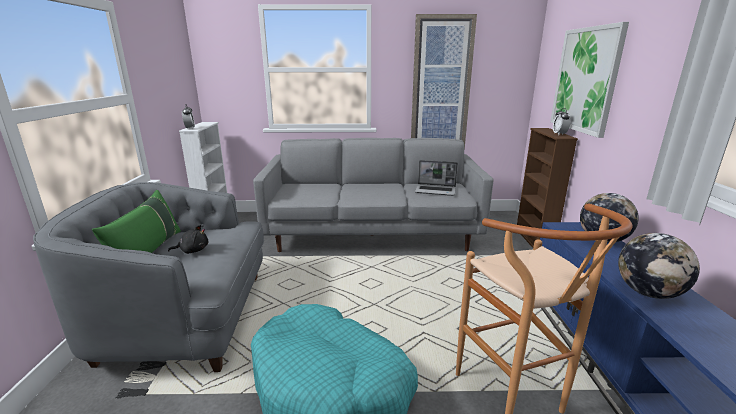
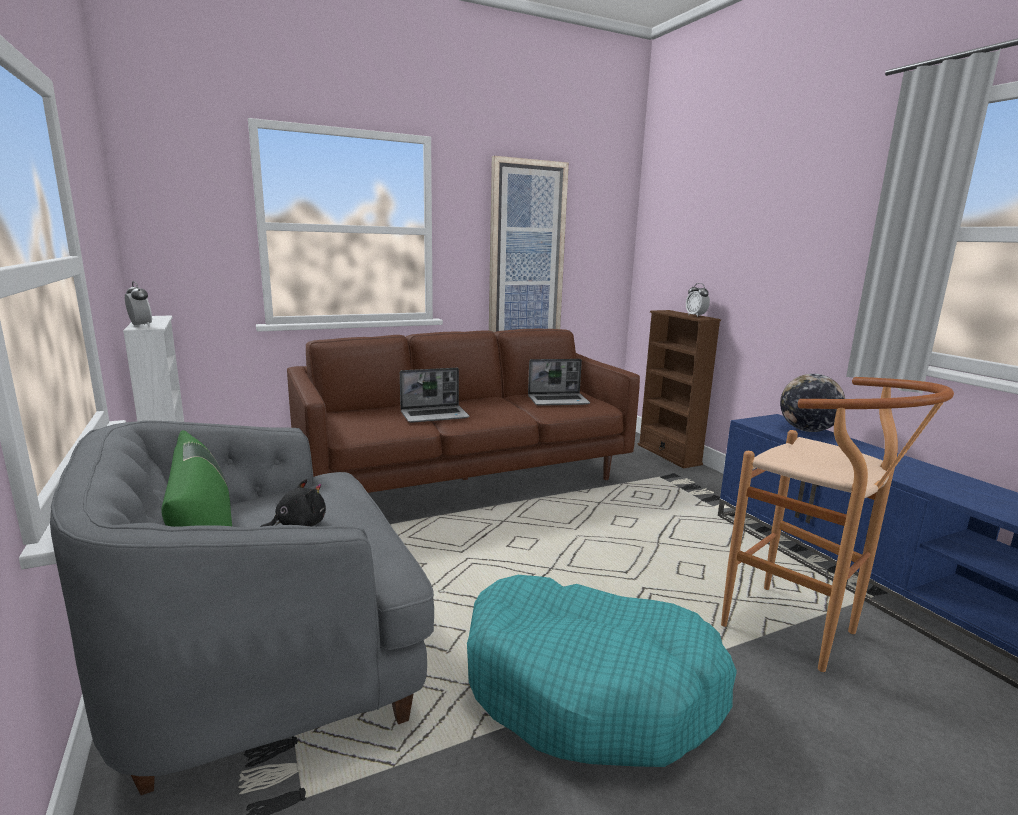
camera: 25 degrees left, 5 degrees down
(343, 192) = (435, 415): none -> laptop
(373, 235) = (466, 479): grey sofa -> brown sofa
(585, 80) = (722, 249): picture -> none
(648, 293) = (903, 472): globe -> none

